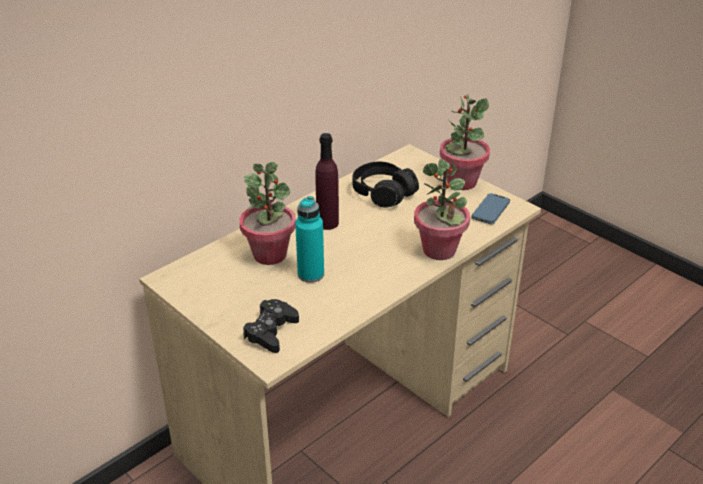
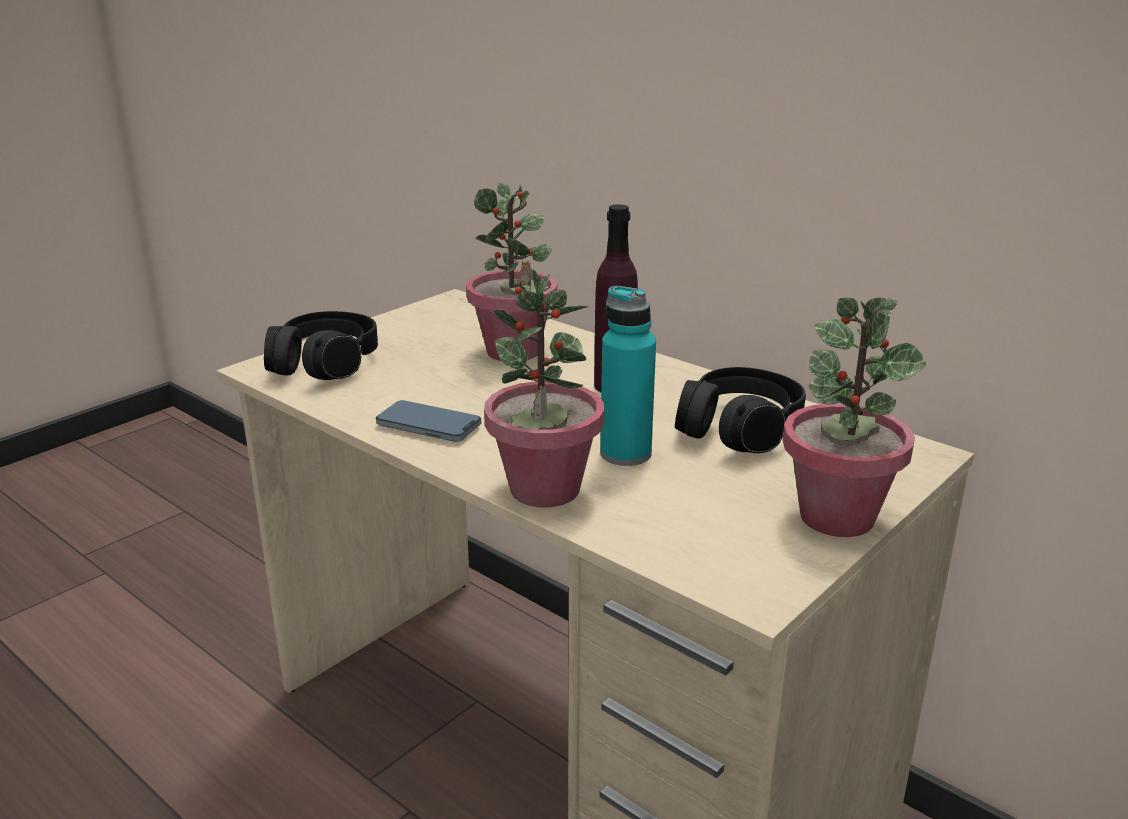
camera: 85 degrees right, 10 degrees down
(271, 331) = (324, 364): black game controller -> black headphones
(311, 274) = (461, 381): turquoise bottle -> turquoise bottle (625, 454)
(490, 211) = (721, 554): phone -> phone (428, 426)

